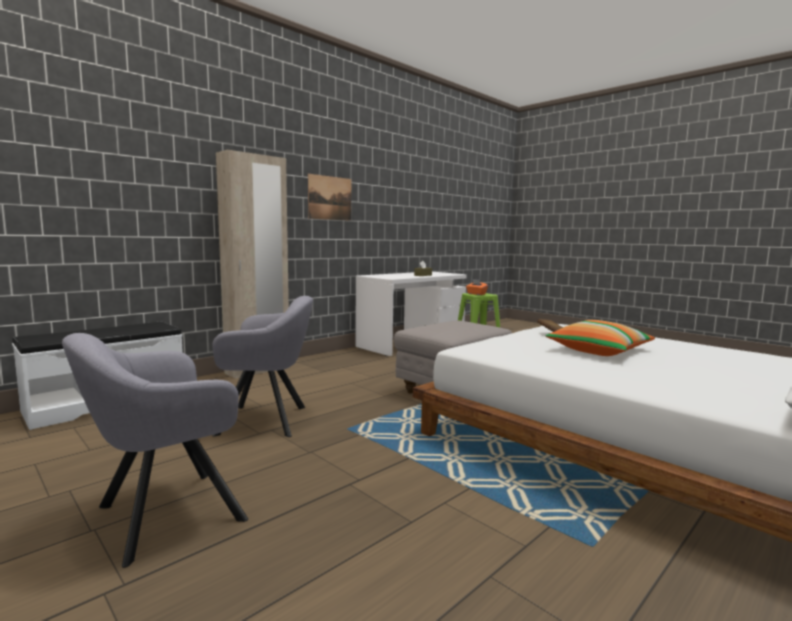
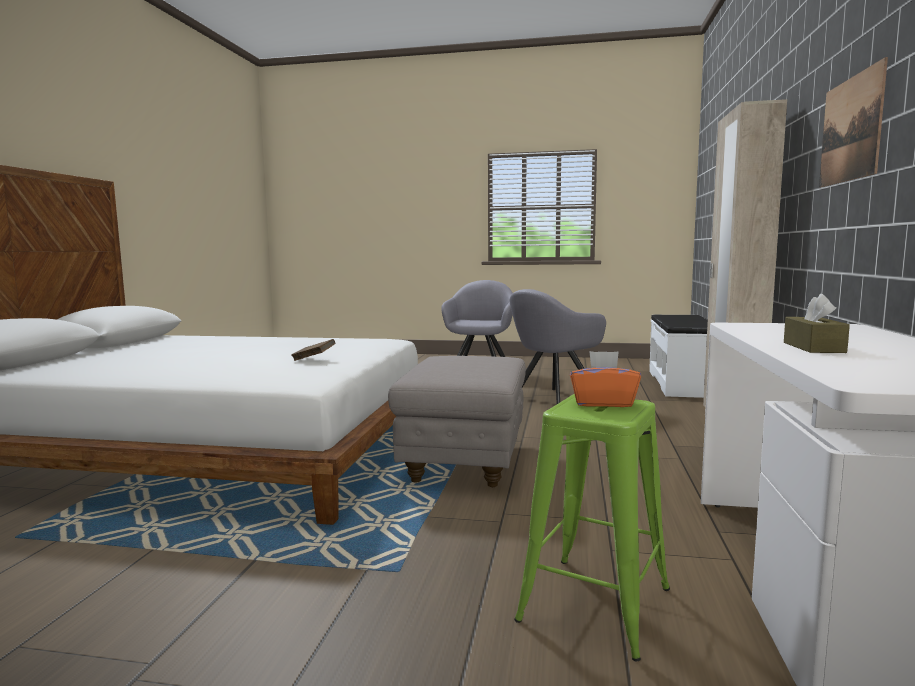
camera: 145 degrees right, 0 degrees up
(598, 351) = (261, 352): pillow -> none

